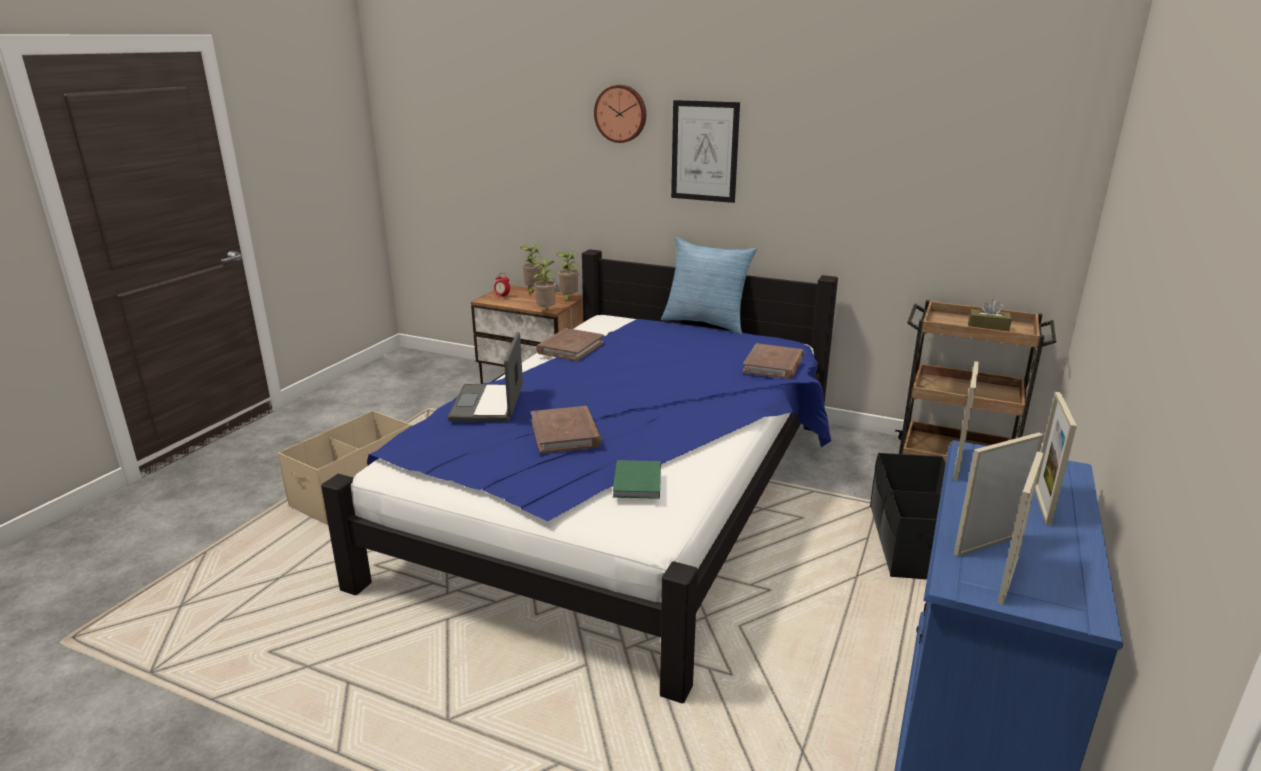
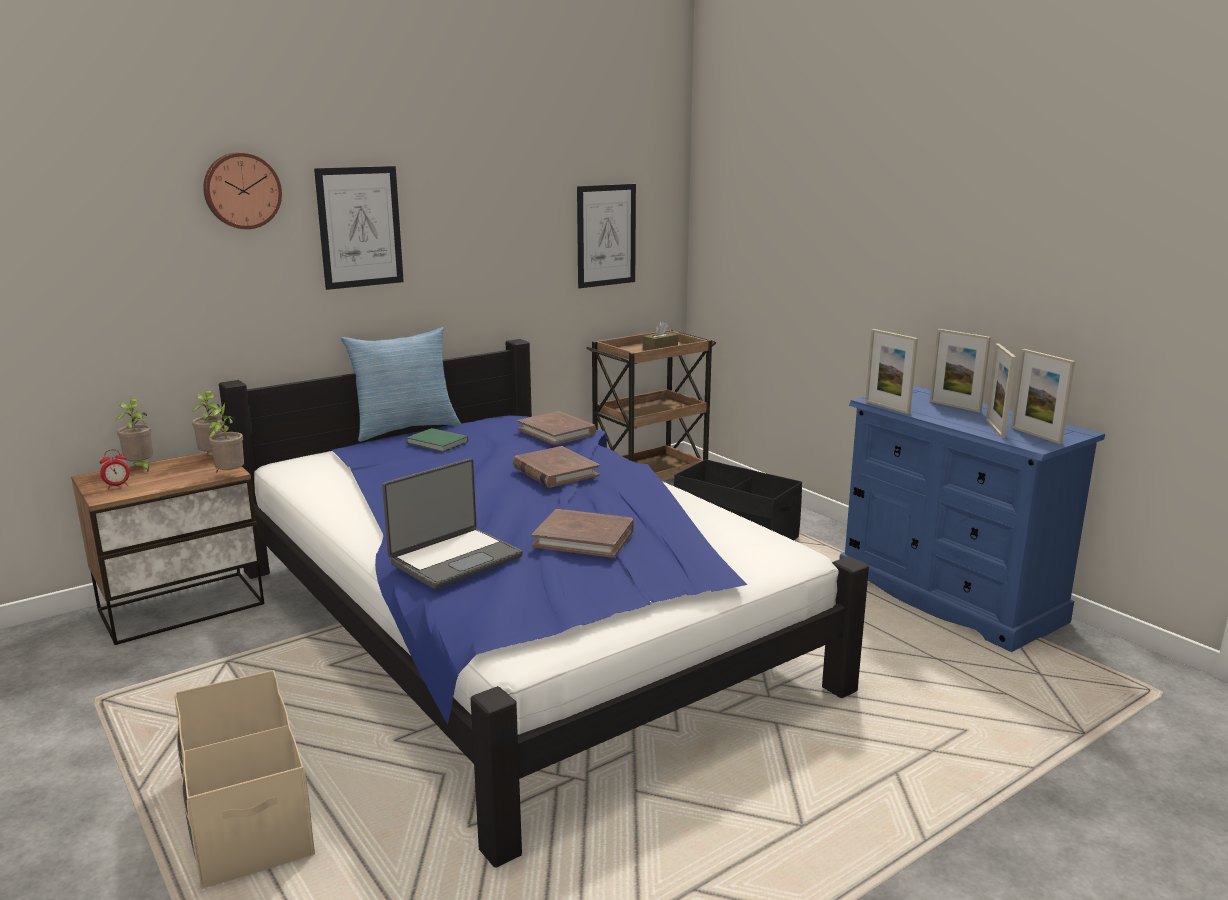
camera: 60 degrees left, 5 degrees down
(489, 405) = (454, 559): laptop -> laptop turned 75 degrees counterclockwise
(570, 348) = (356, 493): brown book -> brown book (555, 471)
(636, 483) = (717, 533): green book -> green book (438, 443)
(968, 193) = (606, 235): none -> picture

